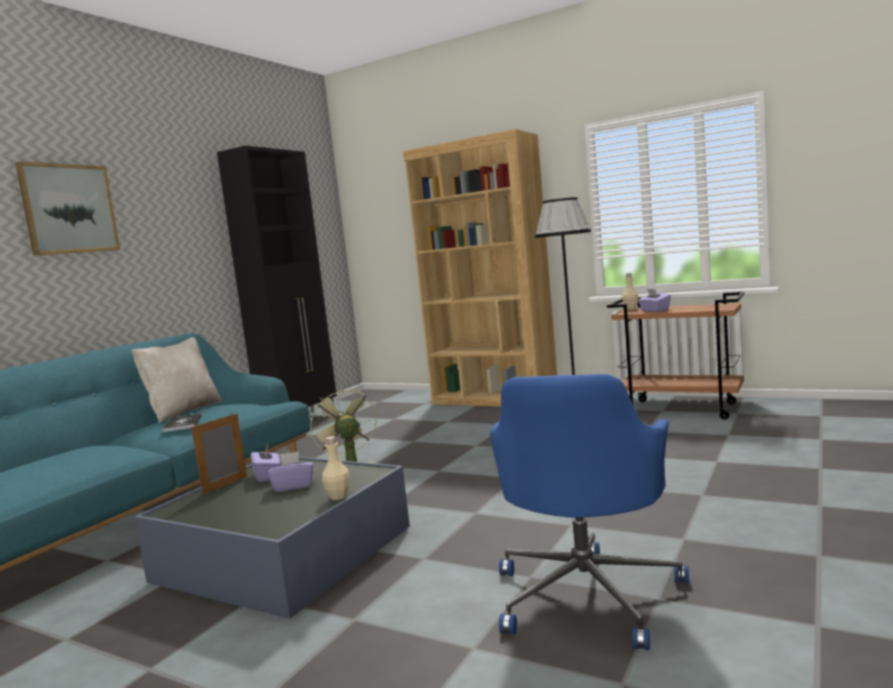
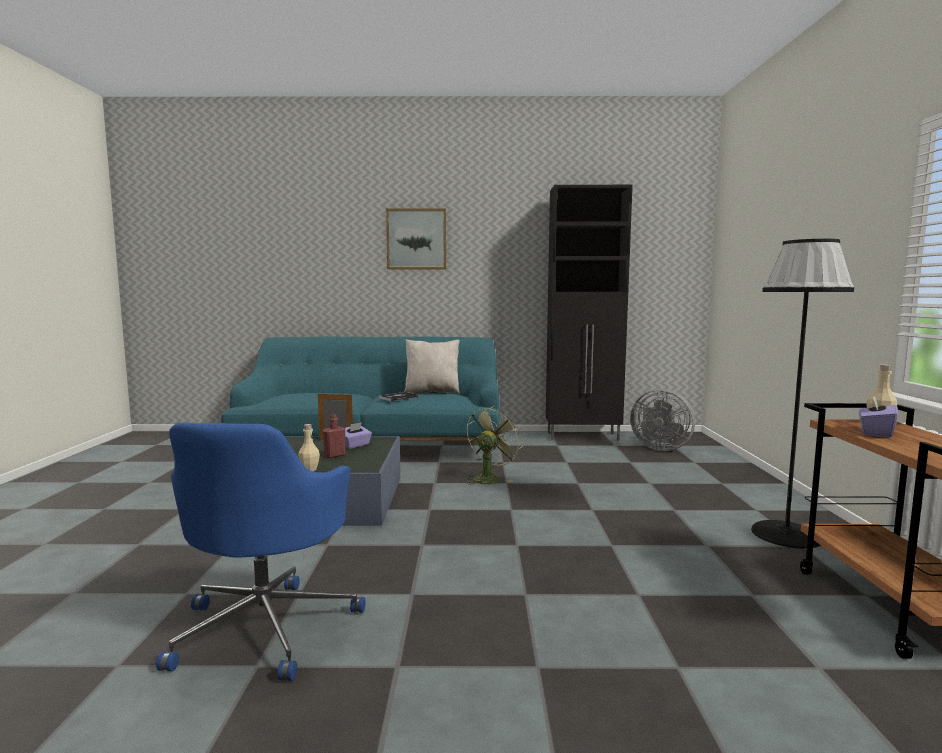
camera: 60 degrees right, 0 degrees up
(293, 486) = (334, 455): purple tissue box -> red bottle
(378, 405) = (660, 448): none -> grey fan
(494, 399) = (752, 487): brown bookcase -> none
(587, 593) = (267, 626): blue office chair -> blue office chair turned 75 degrees counterclockwise

